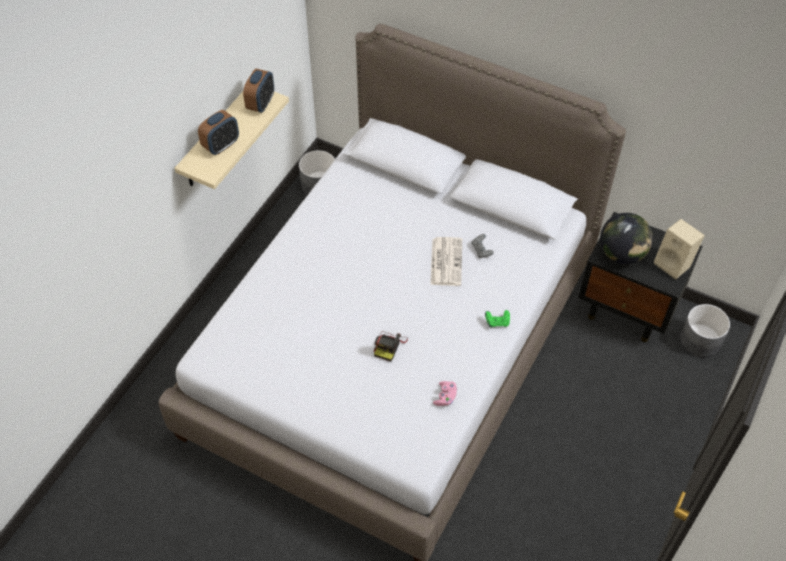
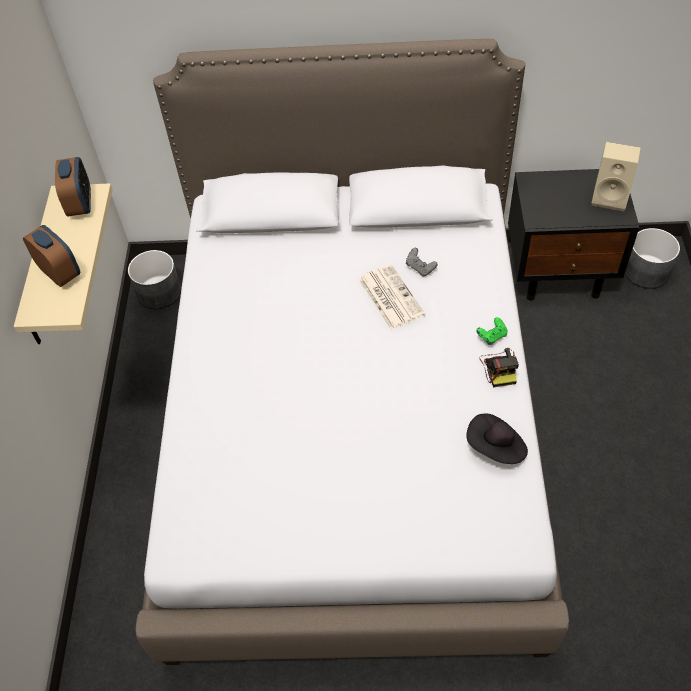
camera: 25 degrees left, 0 degrees up
(221, 145) = (60, 273): alarm clock -> alarm clock turned 60 degrees counterclockwise
(389, 346) = (392, 421): camera -> camera (499, 368)
(445, 397) = (496, 448): pink game controller -> black hat
(621, 254) = (554, 210): globe -> none

